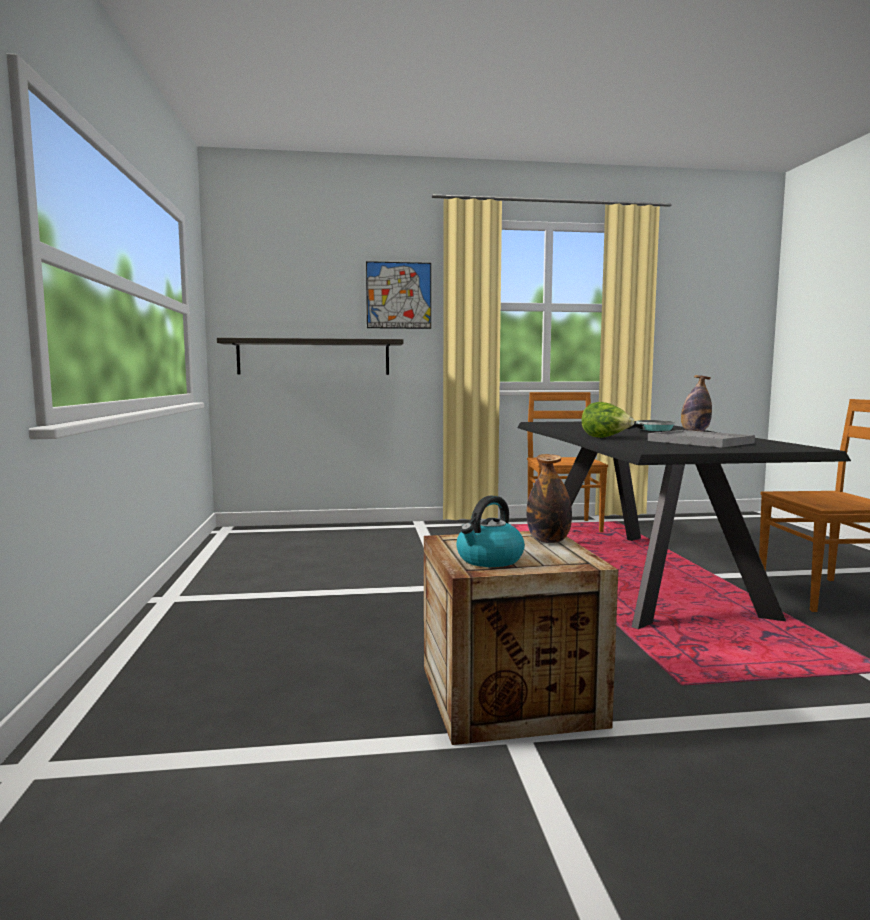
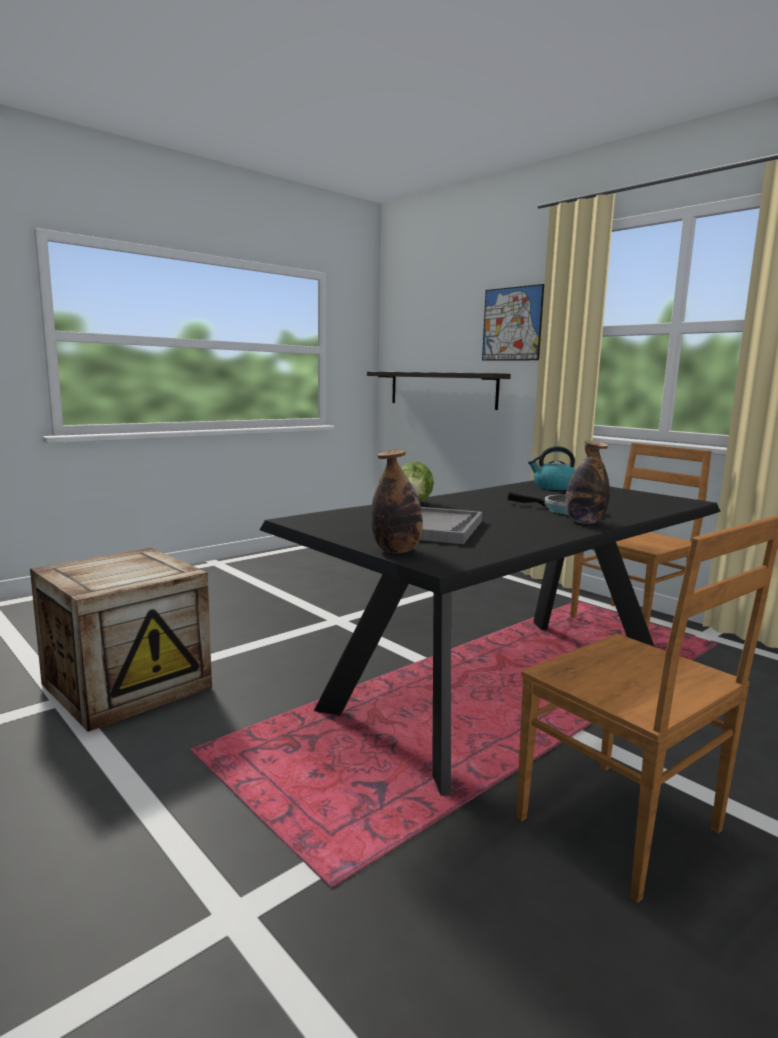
camera: 55 degrees right, 5 degrees up
(489, 560) = (84, 569): kettle -> kettle (553, 487)
(548, 541) = (159, 574): bottle -> bottle (396, 551)

